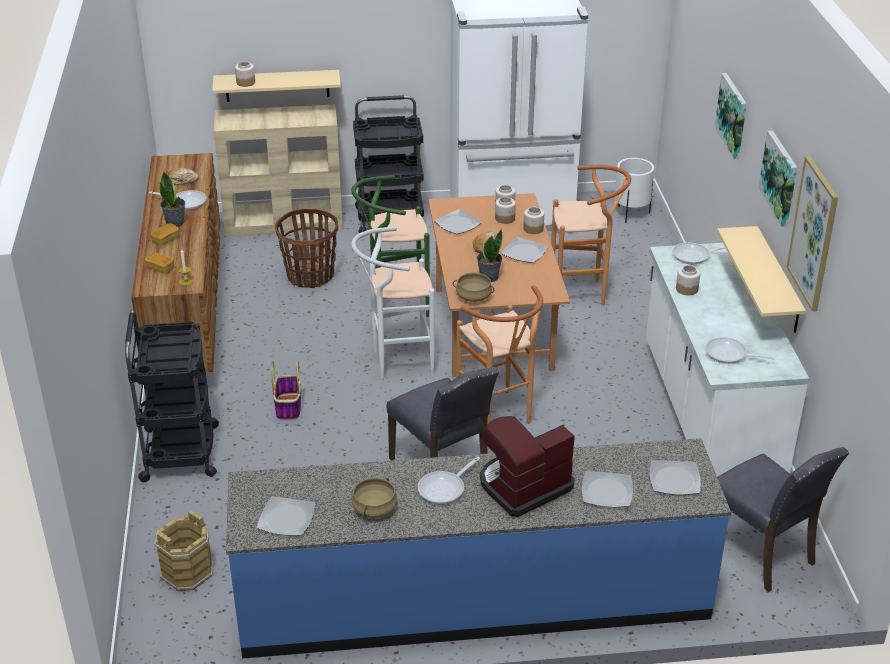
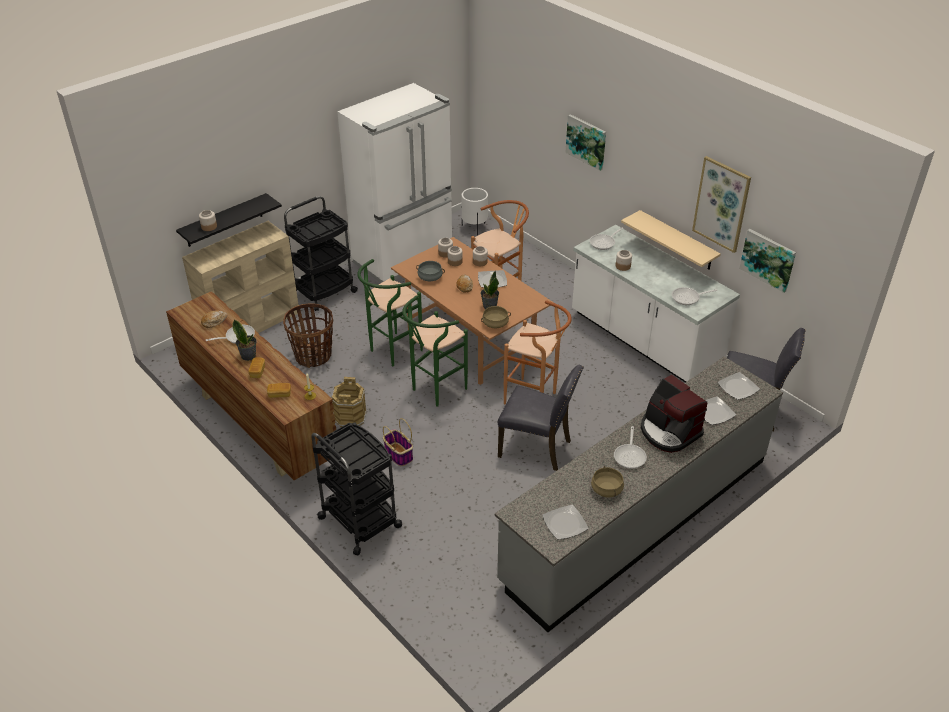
camera: 35 degrees left, 5 degrees up
(187, 572) = (454, 599): brown bucket -> brown bucket (350, 417)
(277, 85) = (224, 221): beige shelf -> black shelf
(396, 362) = (435, 391): white stool -> green stool
(458, 224) = (430, 277): plate -> grey cooking pot
(473, 599) = (636, 519): blue counter -> grey counter
(523, 486) = (669, 432): coffee machine -> coffee machine turned 60 degrees counterclockwise
(780, 178) = (666, 175): picture -> picture (768, 259)

